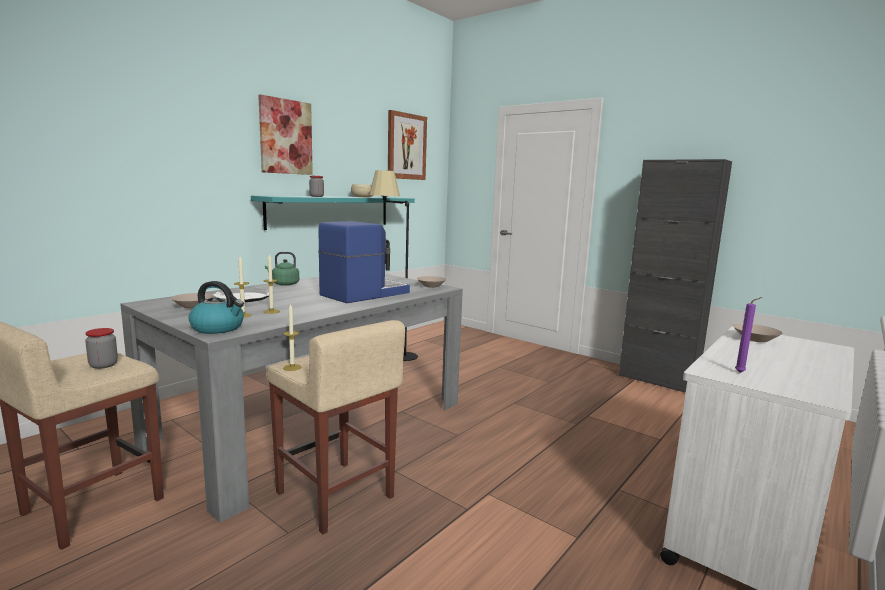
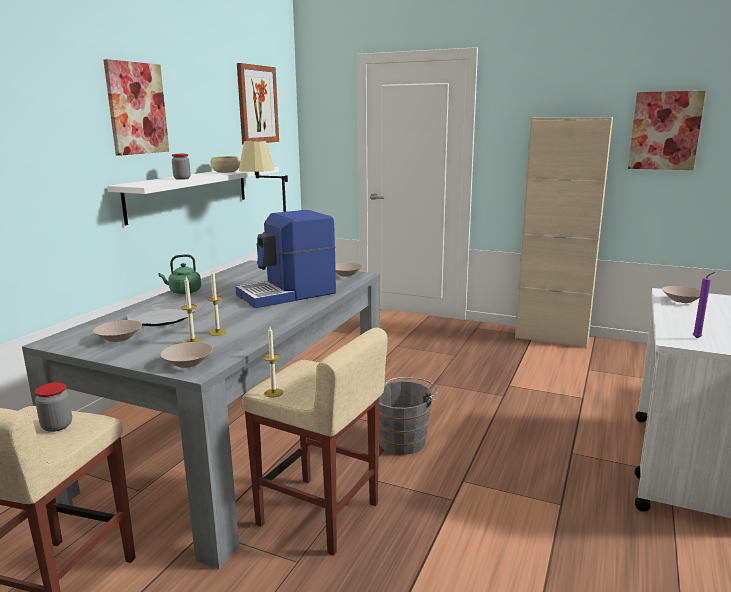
camera: 15 degrees left, 5 degrees up
(218, 328) = (187, 363): kettle -> beige bowl
(331, 211) = (190, 192): turquoise shelf -> white shelf
(363, 294) = (288, 294): coffee machine -> coffee machine turned 150 degrees counterclockwise
(454, 446) = (404, 440): none -> grey bucket
(657, 380) = (551, 338): black cabinet -> beige cabinet
(789, 176) = (665, 131): none -> picture

